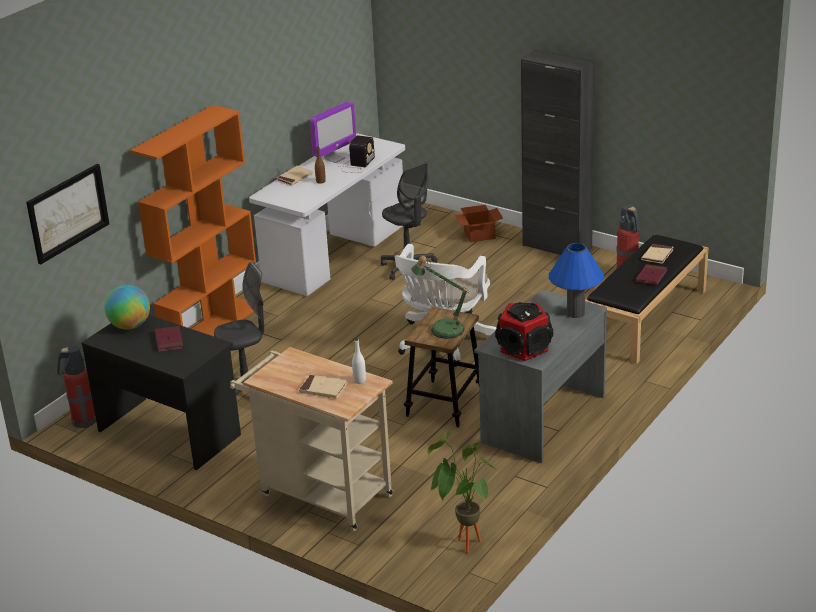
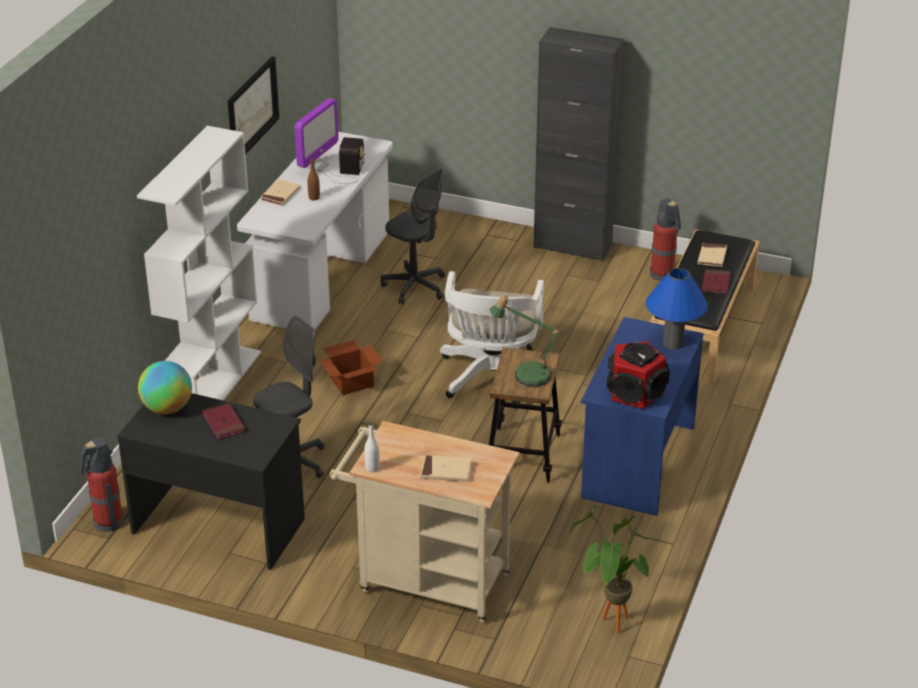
camera: 15 degrees left, 5 degrees up
(67, 213) = (80, 281): picture -> picture (252, 109)
(212, 328) = (213, 386): orange bookcase -> white bookcase
(359, 380) = (483, 456): white bottle -> white bottle (372, 468)
(479, 234) = (479, 237): cardboard box -> cardboard box (352, 381)
(541, 419) = (636, 462): grey desk -> blue desk

